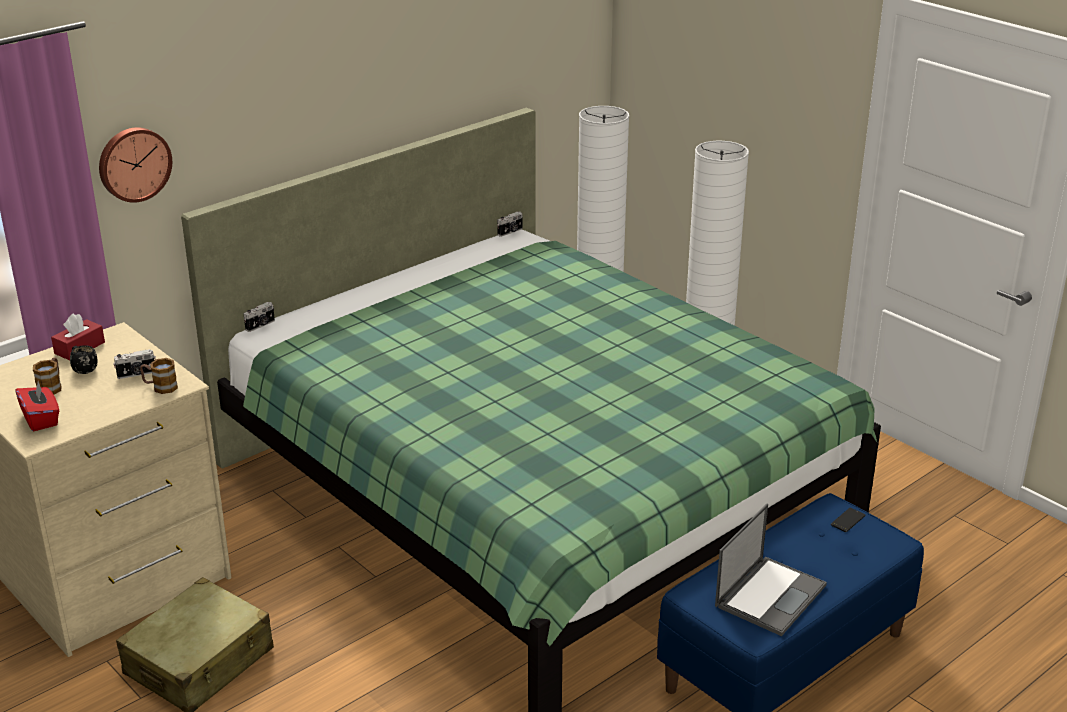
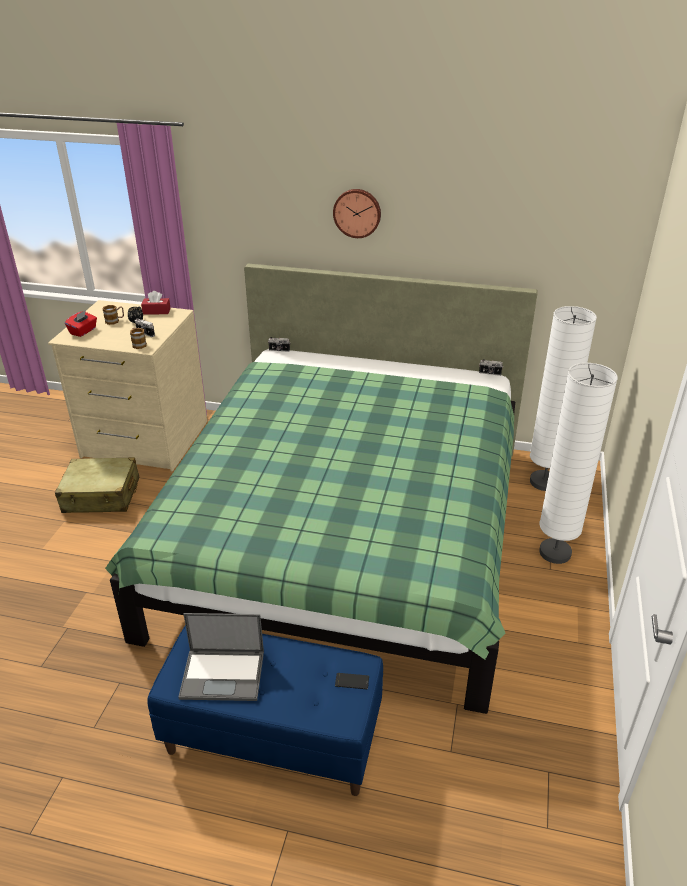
camera: 55 degrees right, 5 degrees up
(133, 163) = (223, 222): wall clock -> wall clock (357, 213)

